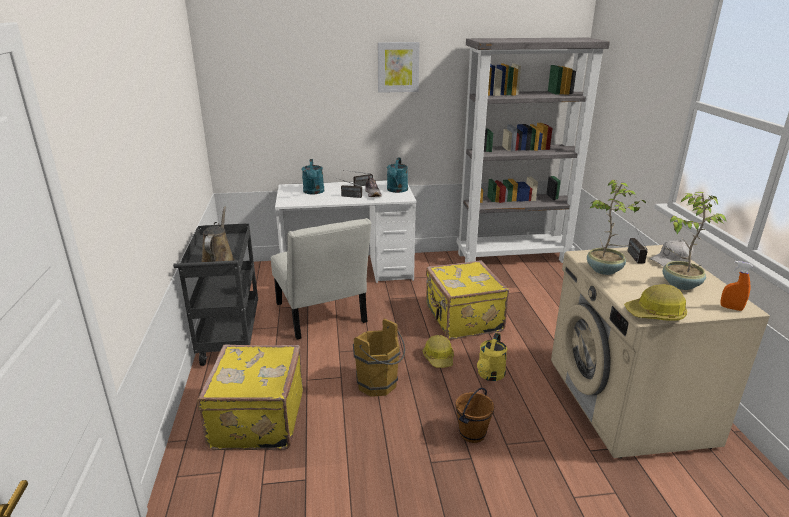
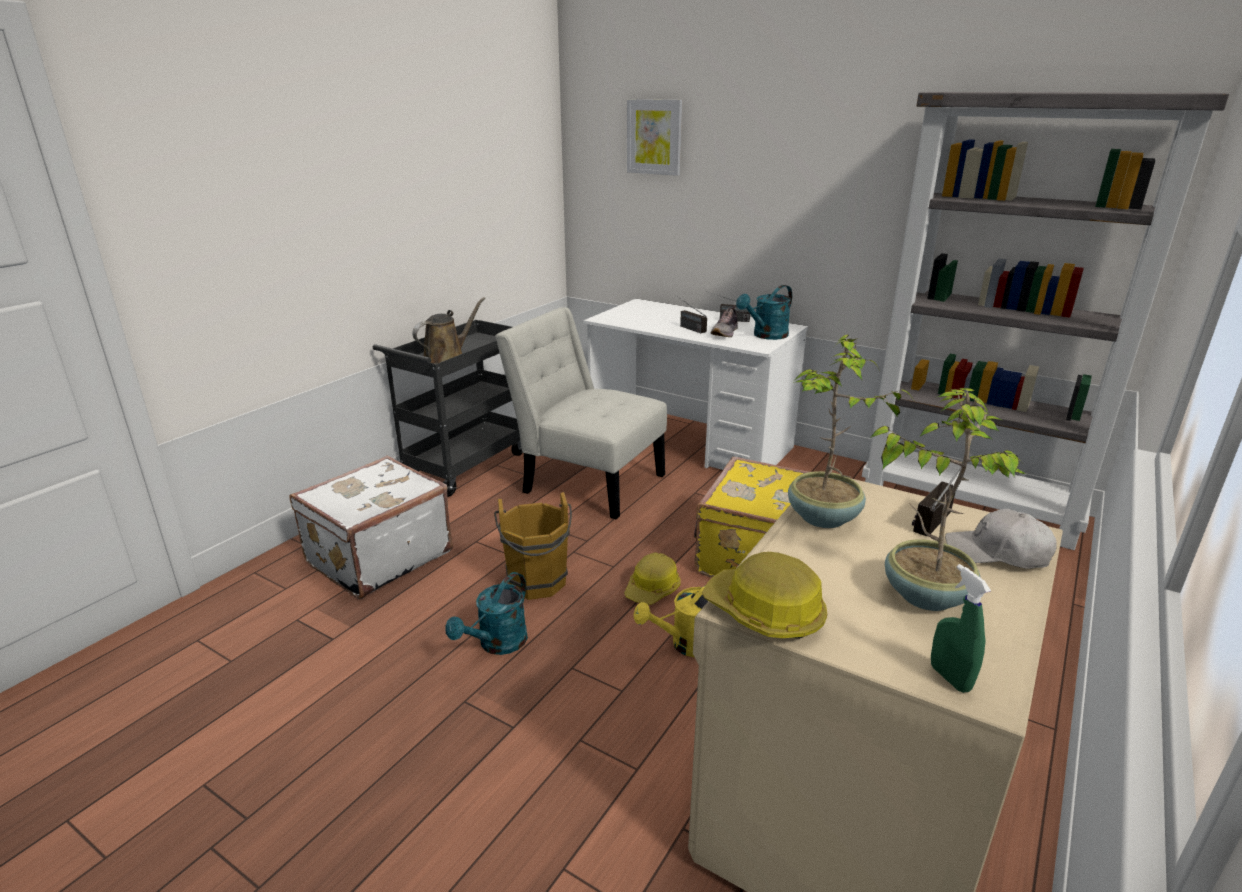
camera: 40 degrees right, 0 degrees up
(256, 420) = (377, 557): yellow suitcase -> white suitcase
(314, 192) = (657, 315): turquoise watering can -> turquoise watering can (497, 644)
(322, 316) = (588, 481): white chair -> white chair turned 105 degrees clockwise
(398, 67) = (817, 139): picture -> picture (654, 137)
(472, 433) = (557, 700): brown bucket -> none
(731, 308) = (950, 678): orange spray bottle -> green spray bottle

